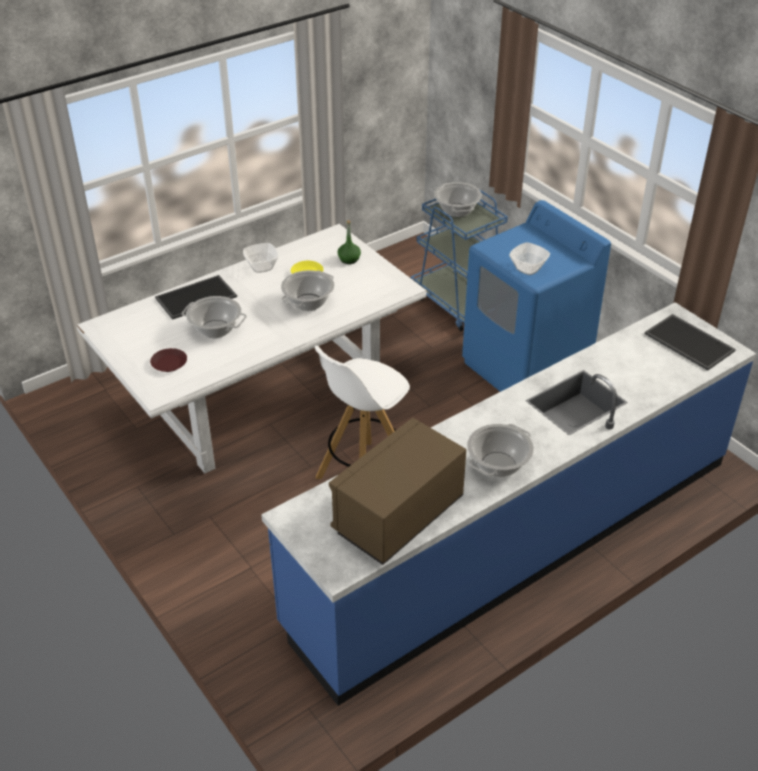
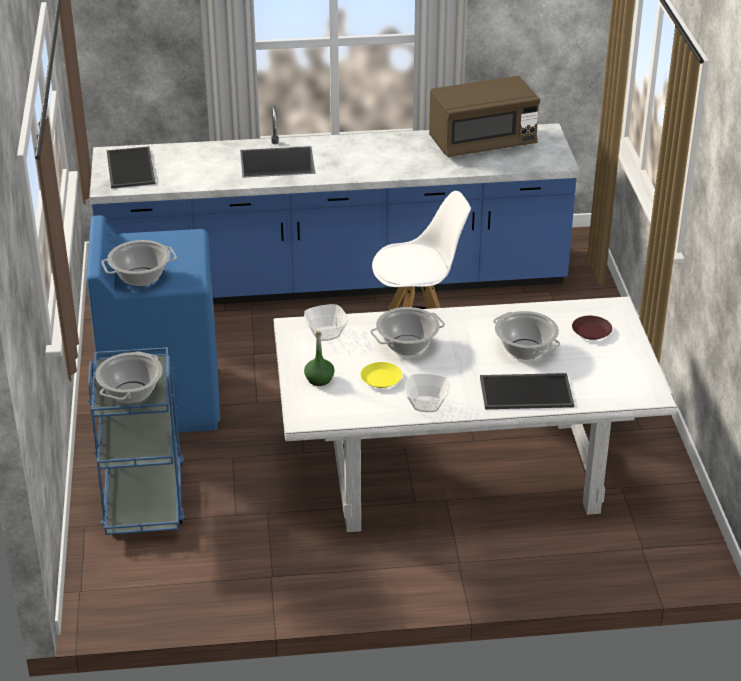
camera: 150 degrees left, 5 degrees down
(498, 465) = (383, 146): cooking pot -> cooking pot (141, 277)
(527, 268) = (185, 247): bowl -> bowl (326, 334)

